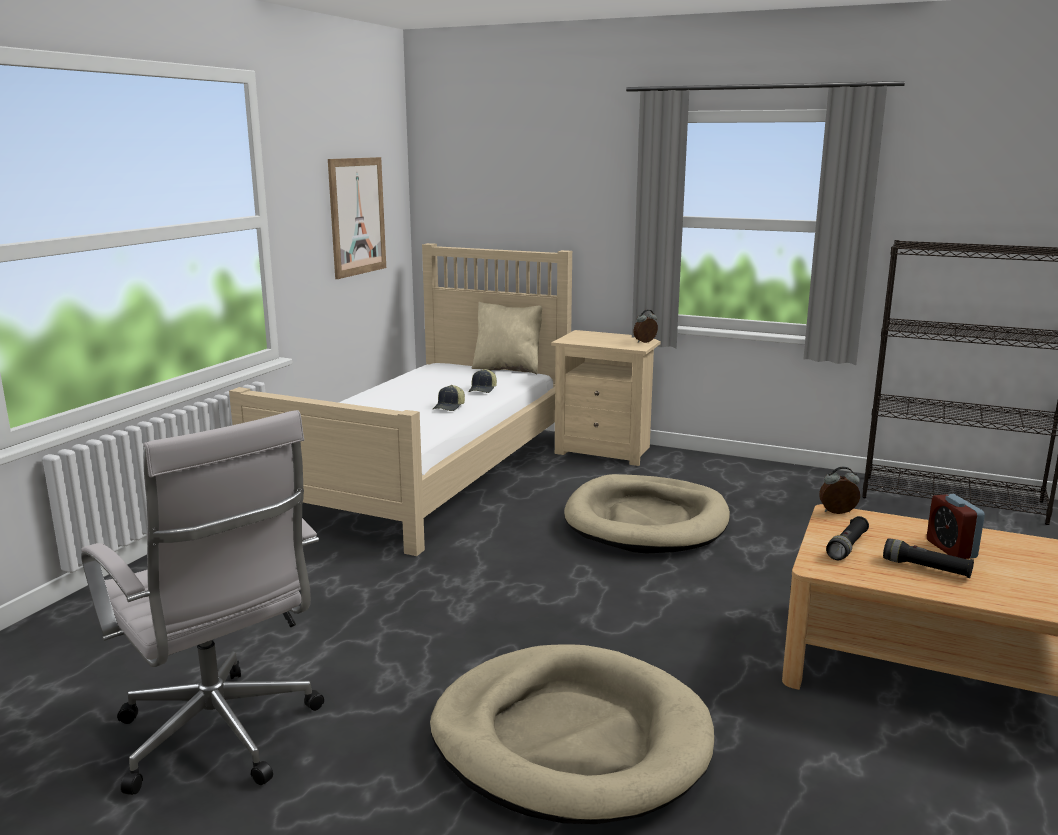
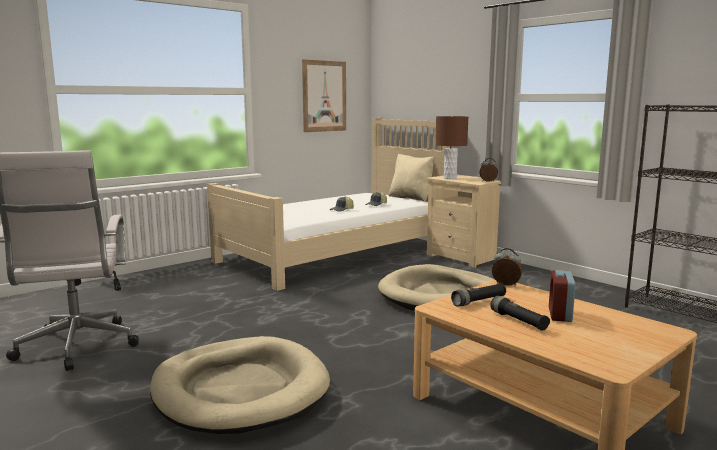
camera: 25 degrees right, 5 degrees down
(585, 340) = (449, 178): none -> brown table lamp

